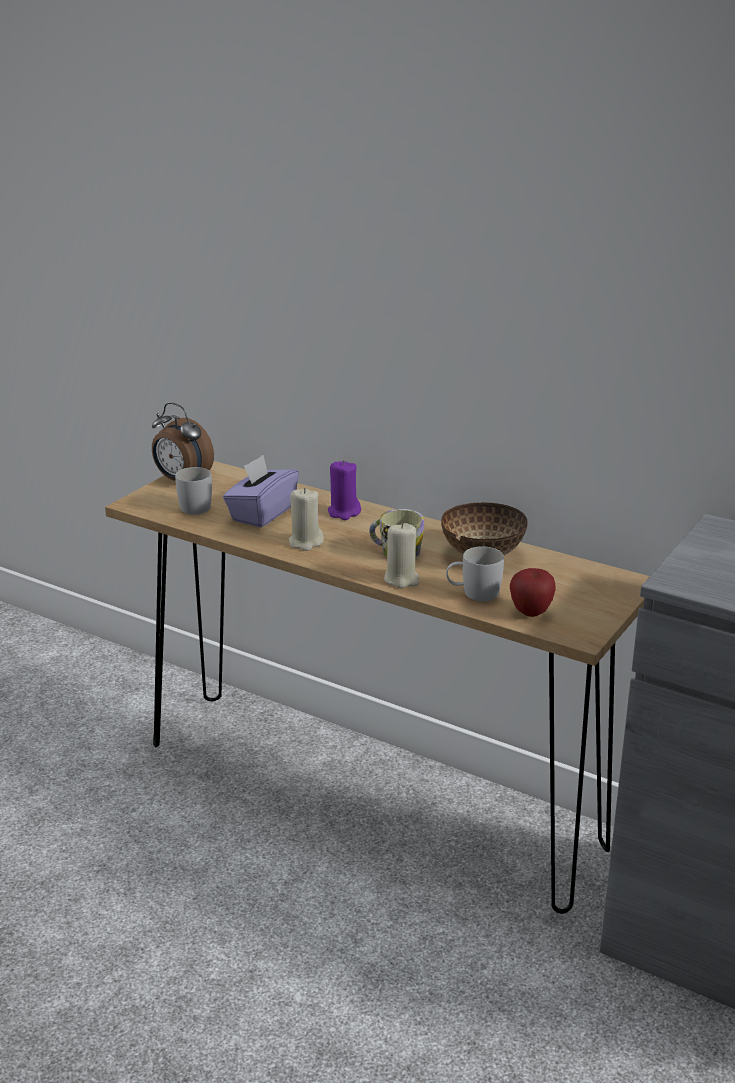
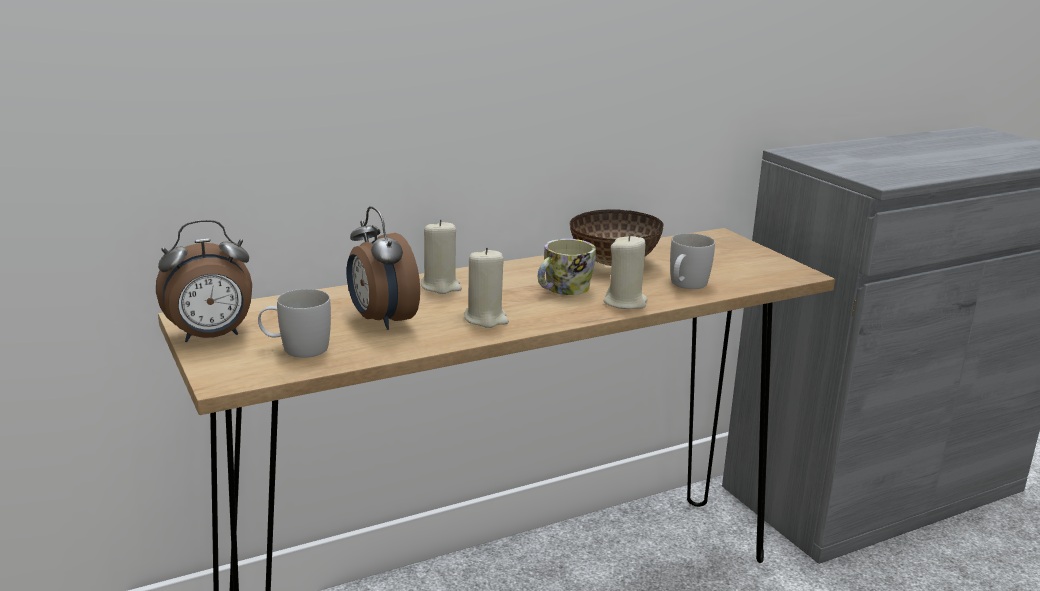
camera: 60 degrees left, 5 degrees down
(261, 513) = (381, 320): purple tissue box -> alarm clock
(344, 512) = (441, 286): purple candle -> beige candle
(531, 612) = (743, 277): apple -> none

